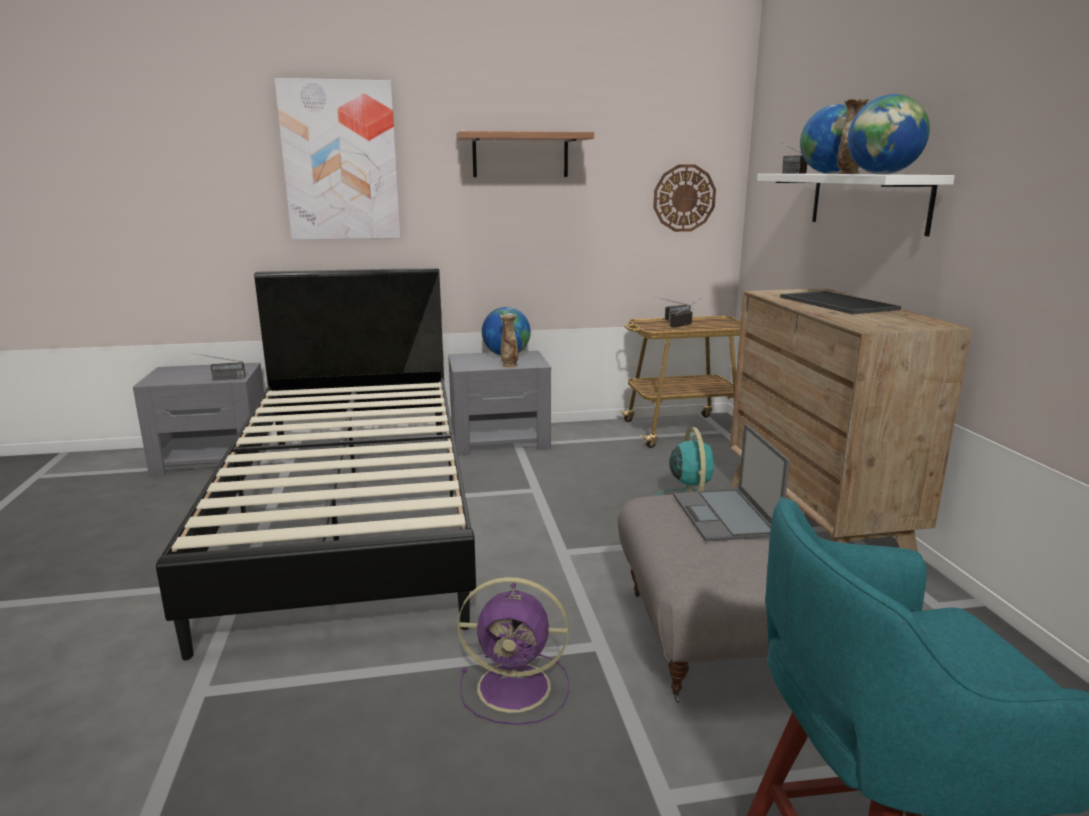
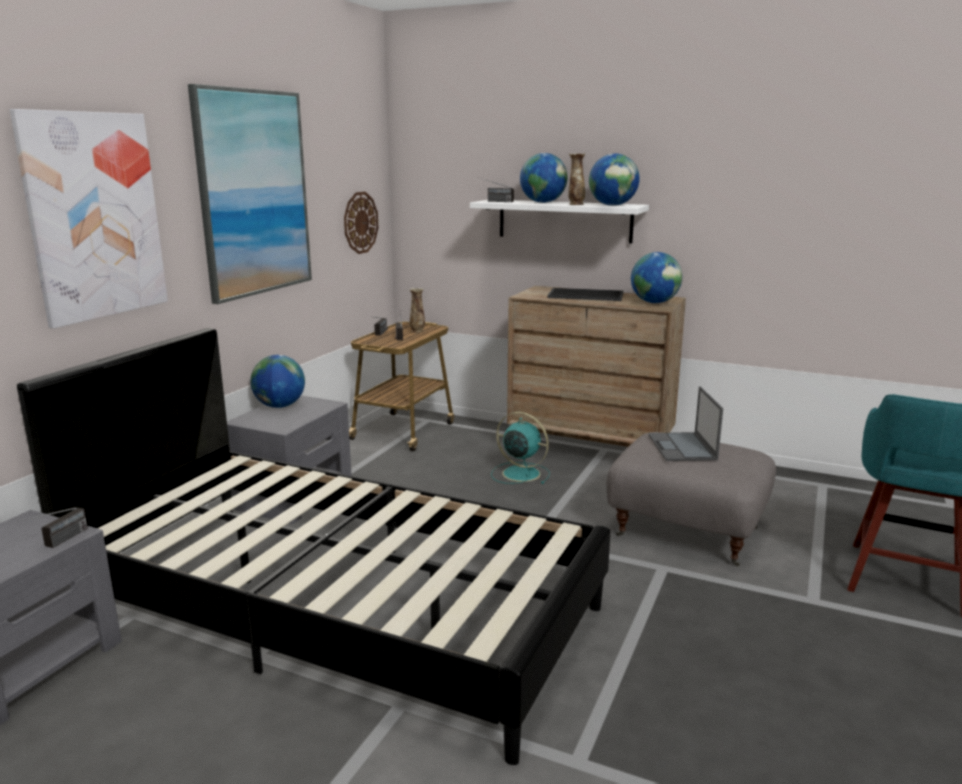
camera: 55 degrees left, 0 degrees up
(509, 365) = (313, 413): vase -> vase (417, 331)
(517, 687) = (685, 611): purple fan -> none
(520, 155) = (254, 193): shelf -> picture
(725, 516) = (682, 447): laptop -> laptop turned 60 degrees clockwise
(889, 323) = (654, 302): none -> globe

